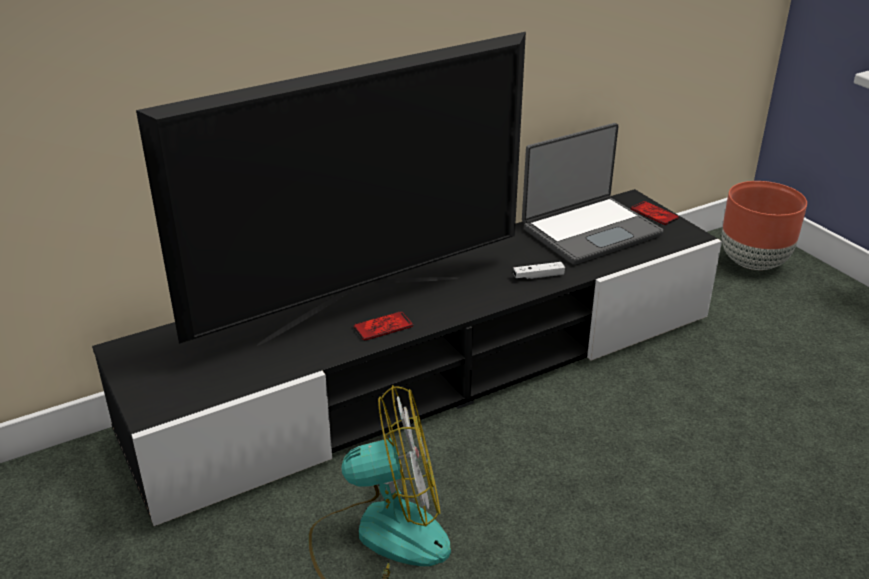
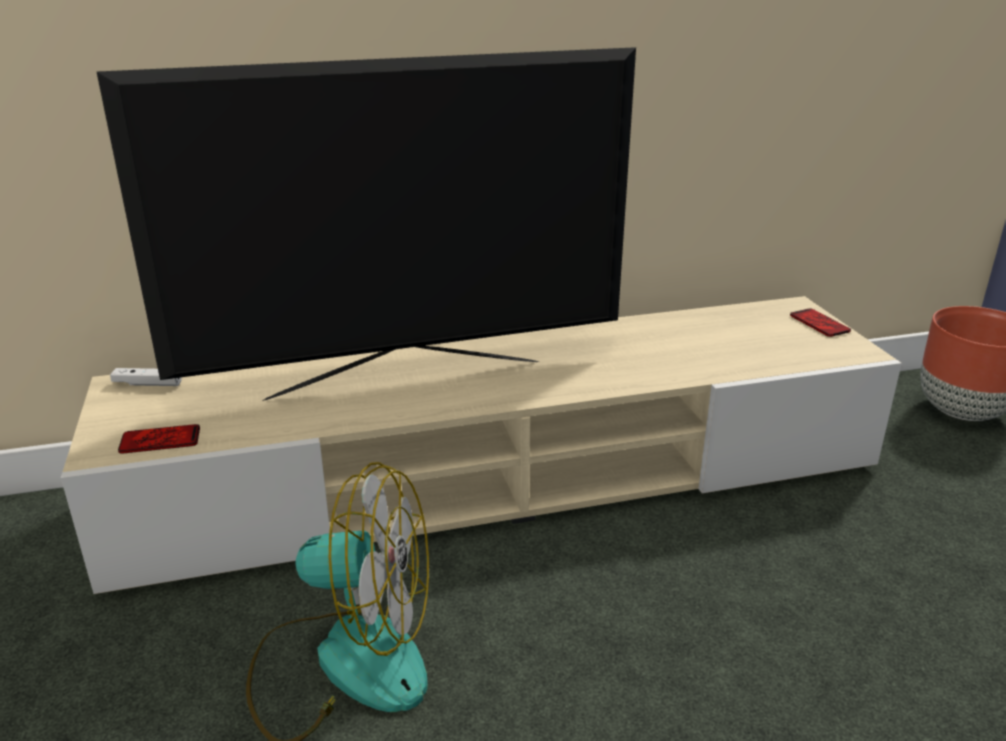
camera: 15 degrees right, 5 degrees down
(383, 327) = (418, 401): phone -> phone (160, 440)
(435, 372) = (504, 478): black tv stand -> beige tv stand
(538, 276) = (638, 372): white game controller -> white game controller (147, 384)
(589, 231) = (727, 332): laptop -> none

